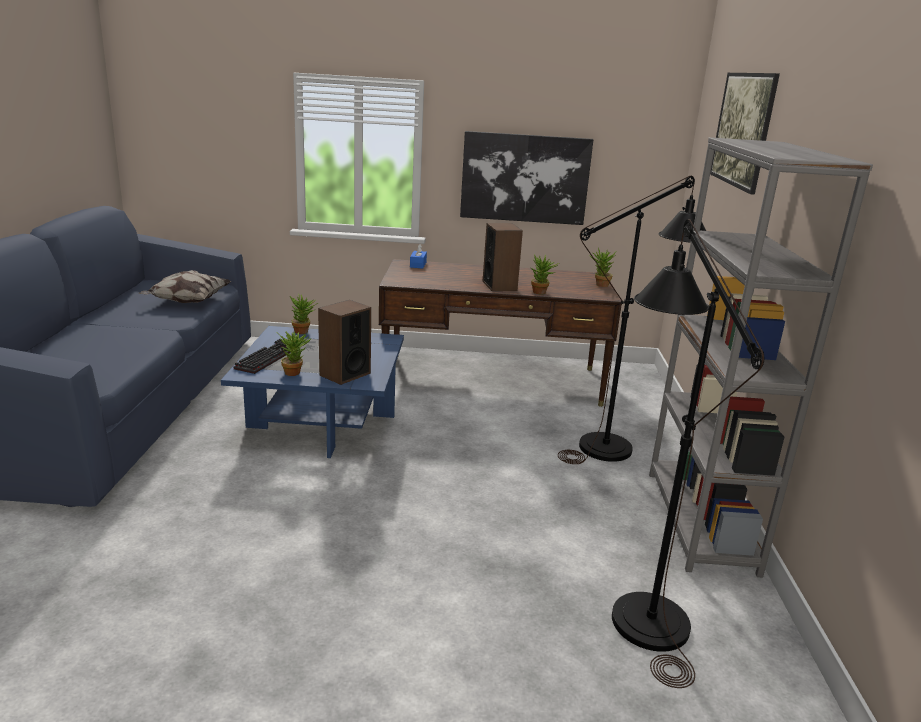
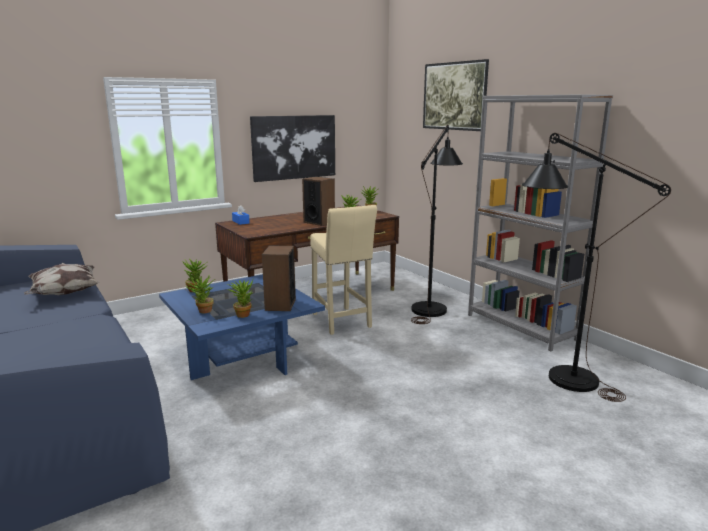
camera: 35 degrees left, 5 degrees down
(267, 357) = (203, 312): keyboard -> potted plant
(474, 423) = (341, 322): none -> beige stool

